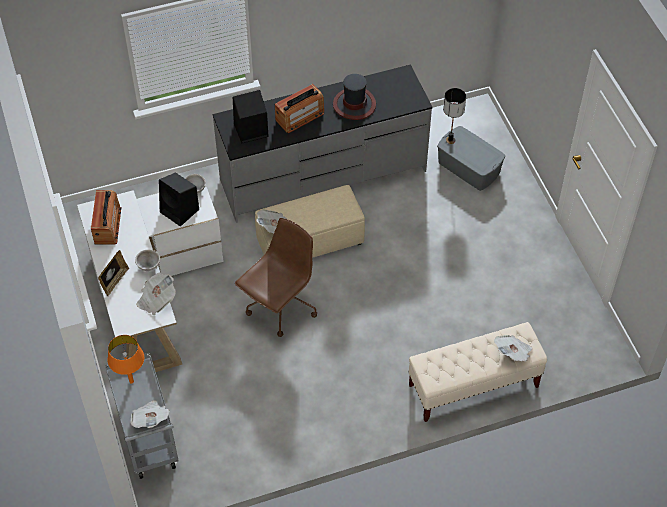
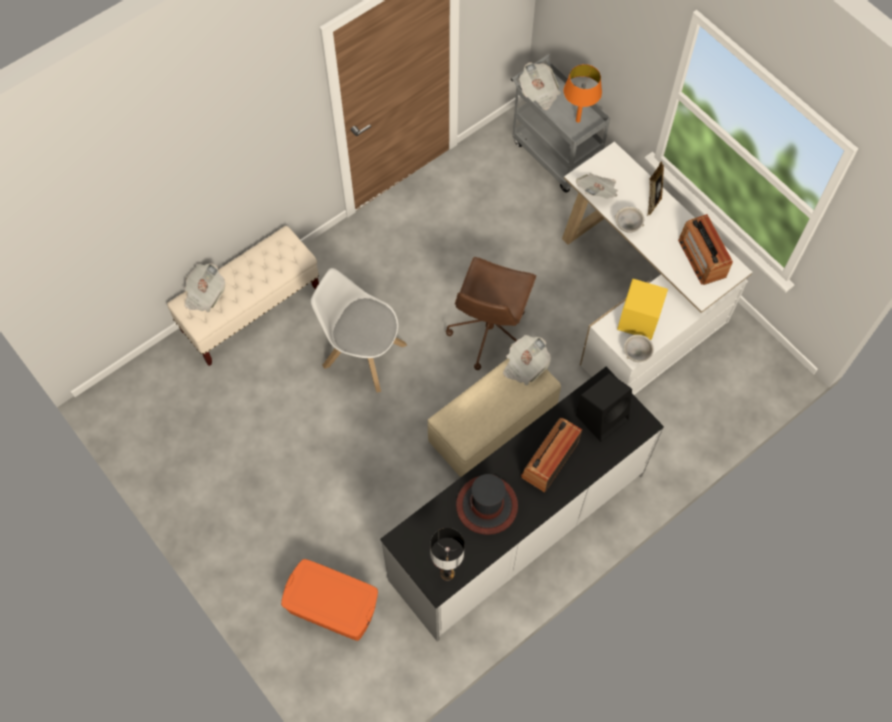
camera: 160 degrees right, 10 degrees up
(180, 211) = (637, 320): black speaker -> yellow speaker
(390, 322) = (362, 354): none -> chair
(450, 140) = (361, 603): table lamp -> table lamp (446, 574)
(468, 168) = (333, 606): grey storage box -> orange storage box

